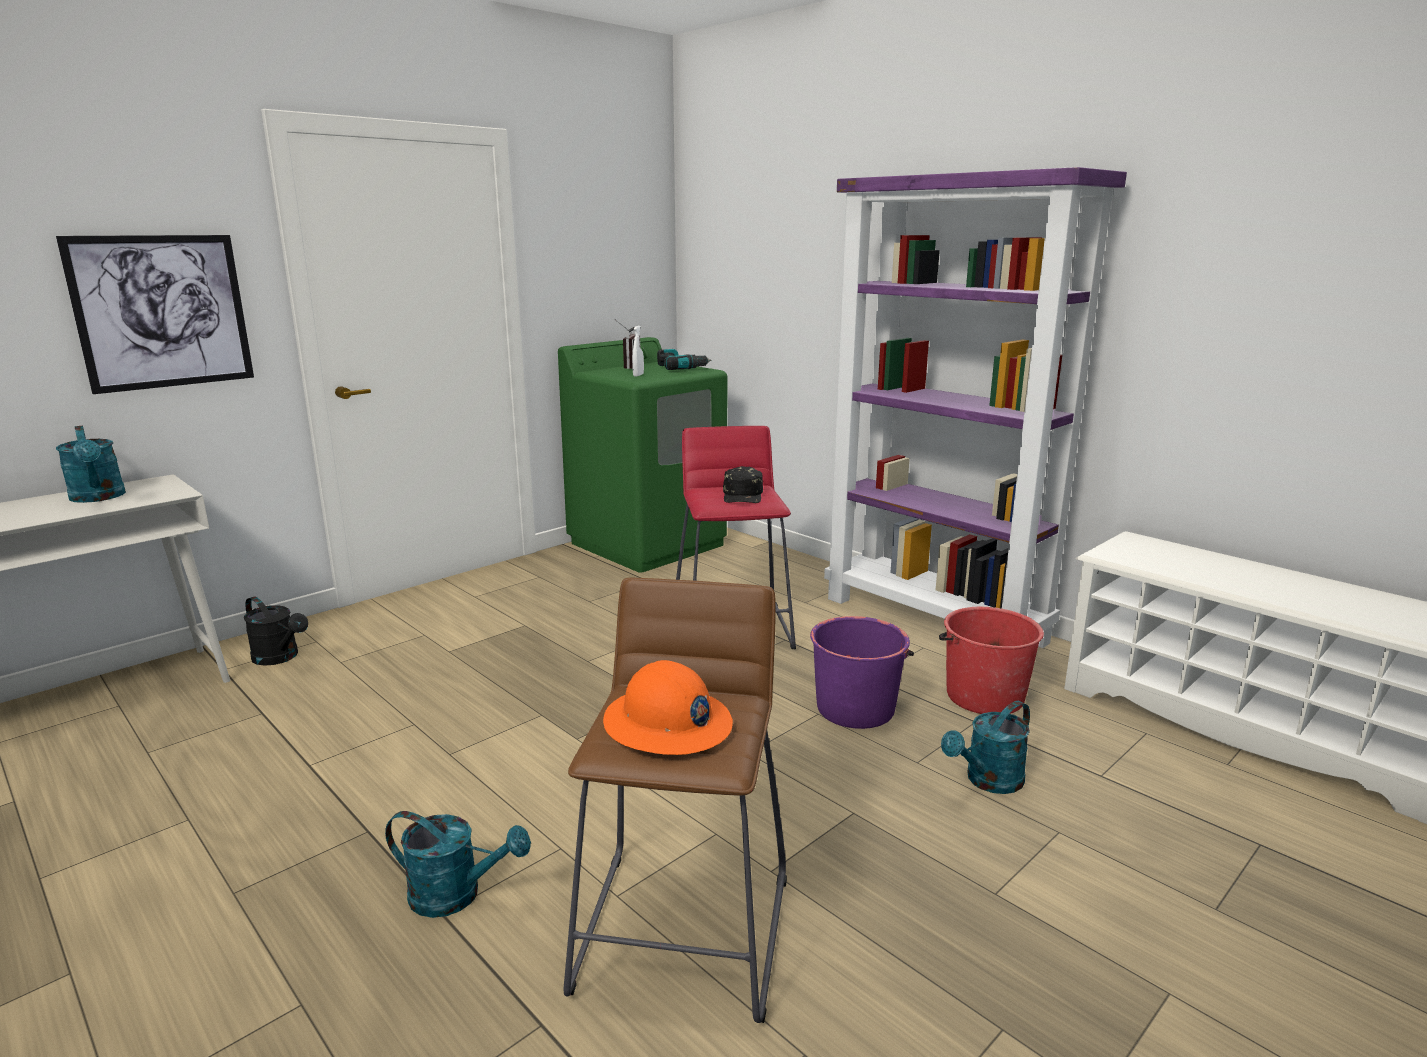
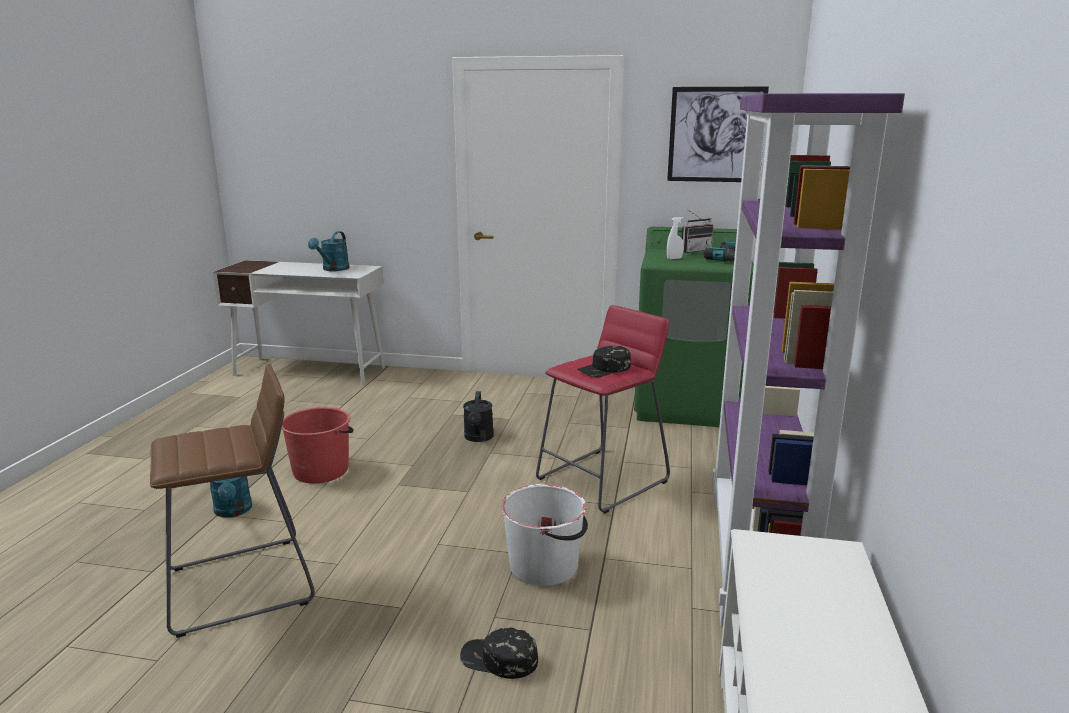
camera: 55 degrees right, 0 degrees up
(162, 312) = (388, 175): picture -> picture (716, 135)
(280, 658) = (396, 384): black watering can -> black watering can (478, 438)
(667, 725) = (202, 445): orange hard hat -> none
(855, 708) = (545, 566): purple bucket -> white bucket
(983, 696) = (641, 623): red bucket -> red bucket (321, 470)
(988, 781) = (499, 660): turquoise watering can -> black cap

